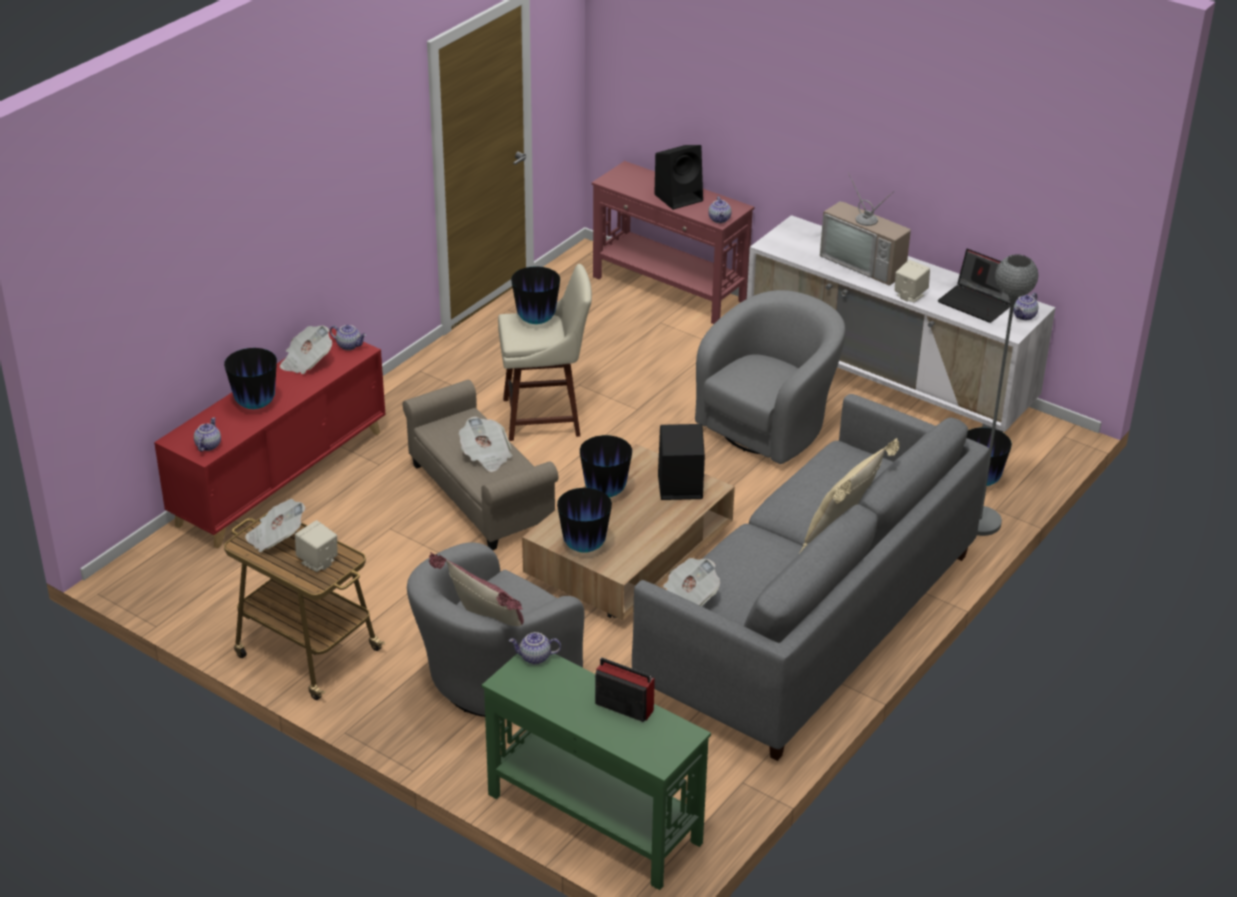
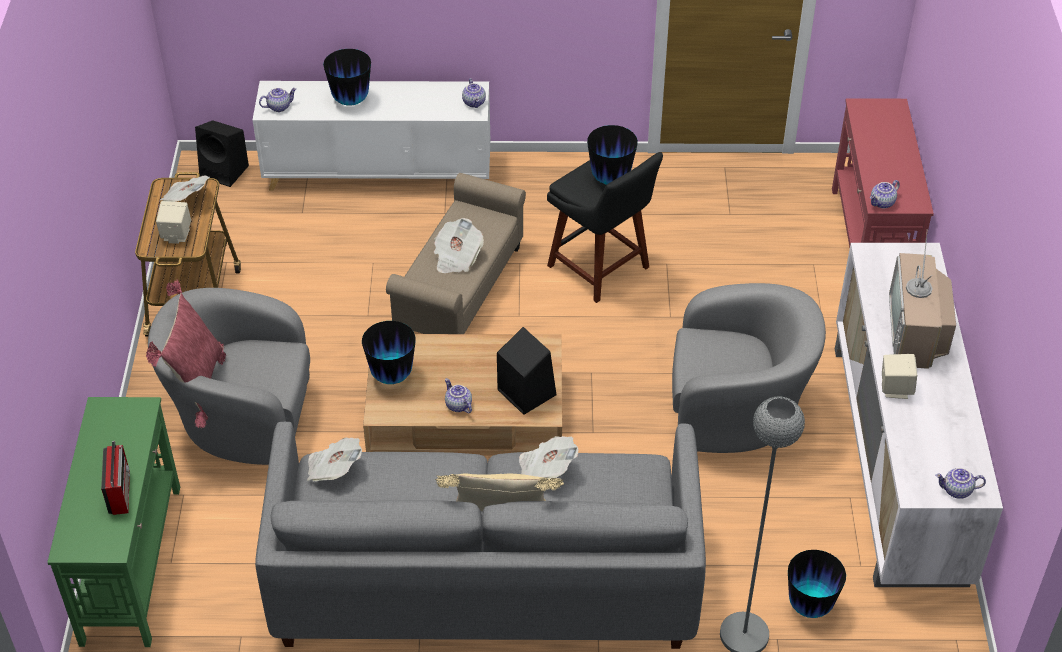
camera: 55 degrees right, 10 degrees up
(281, 477) = (379, 173): red cabinet -> white cabinet
(306, 362) = (430, 94): newspaper -> newspaper (546, 469)
(535, 658) = (141, 410): teapot -> teapot (458, 405)
(546, 417) = (601, 269): beige stool -> black stool
(605, 492) = (475, 351): vase -> none
(679, 197) = (888, 160): black speaker -> black speaker (225, 171)
(978, 303) = (940, 444): laptop -> none

